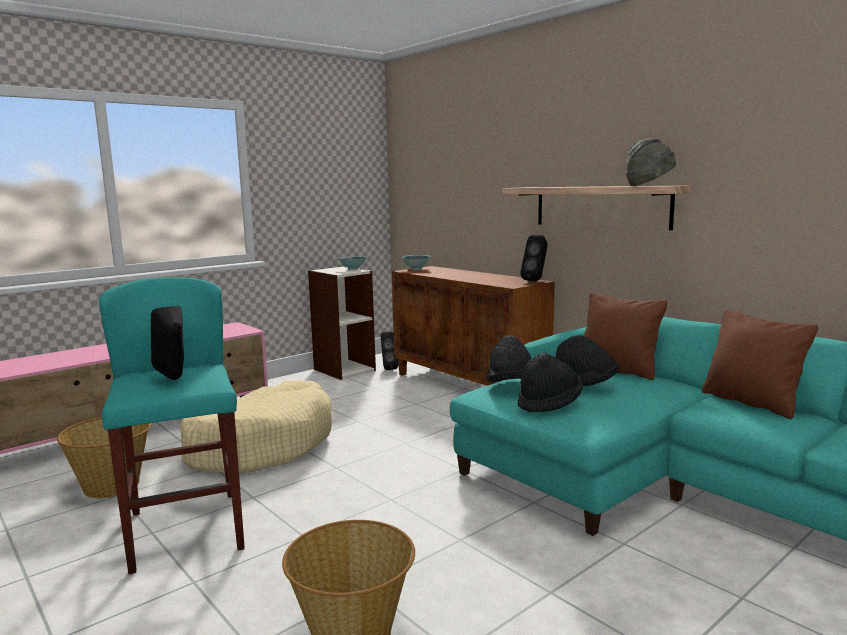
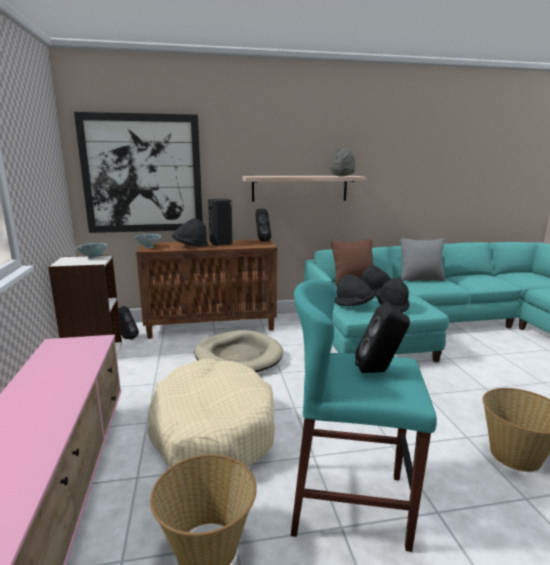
camera: 60 degrees left, 5 degrees up
(415, 415) = (238, 356): none -> beige dog bed
(438, 186) = (143, 174): none -> picture
(446, 274) = (190, 246): none -> black hat
(482, 277) = (221, 244): none -> black speaker
(751, 403) = (420, 279): brown pillow -> grey pillow

